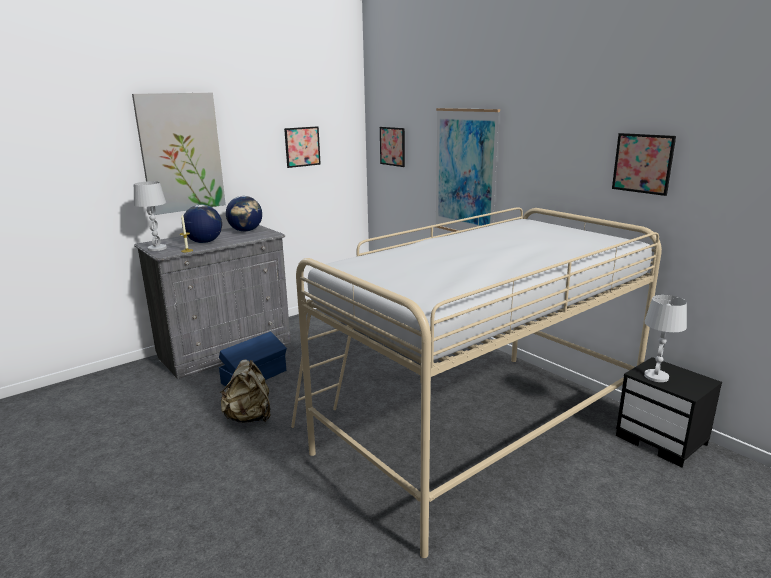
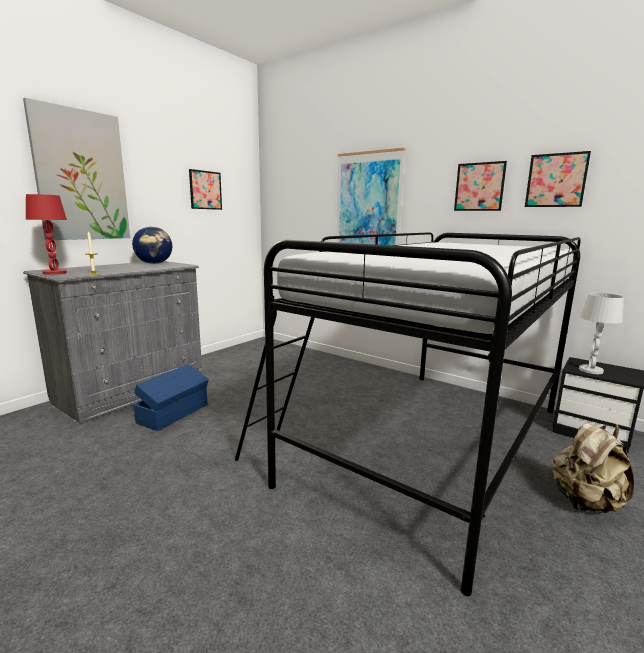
camera: 15 degrees left, 5 degrees down
(157, 248) = (55, 273): white table lamp -> red table lamp
(204, 242) = (111, 269): globe -> none
(249, 417) = (181, 455): beige backpack -> beige backpack (586, 503)
(392, 146) = (289, 195): picture -> picture (479, 187)
(475, 433) = (429, 443): beige bed -> black bed

